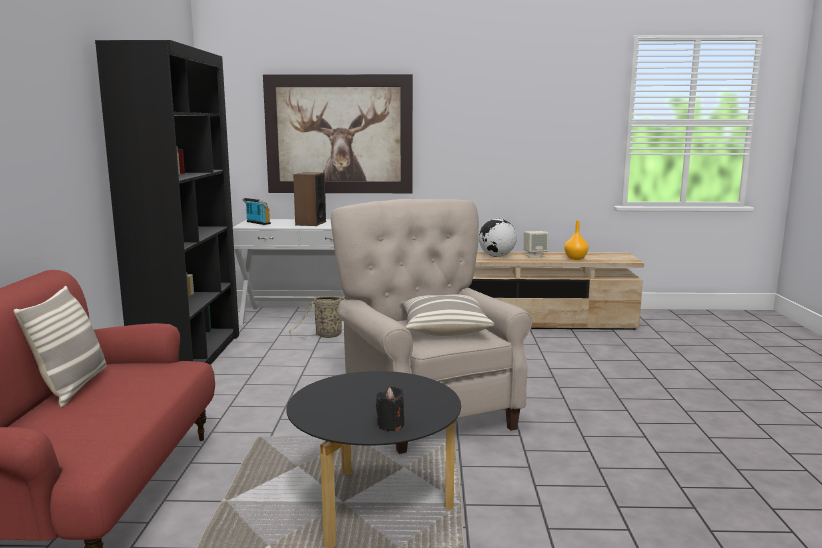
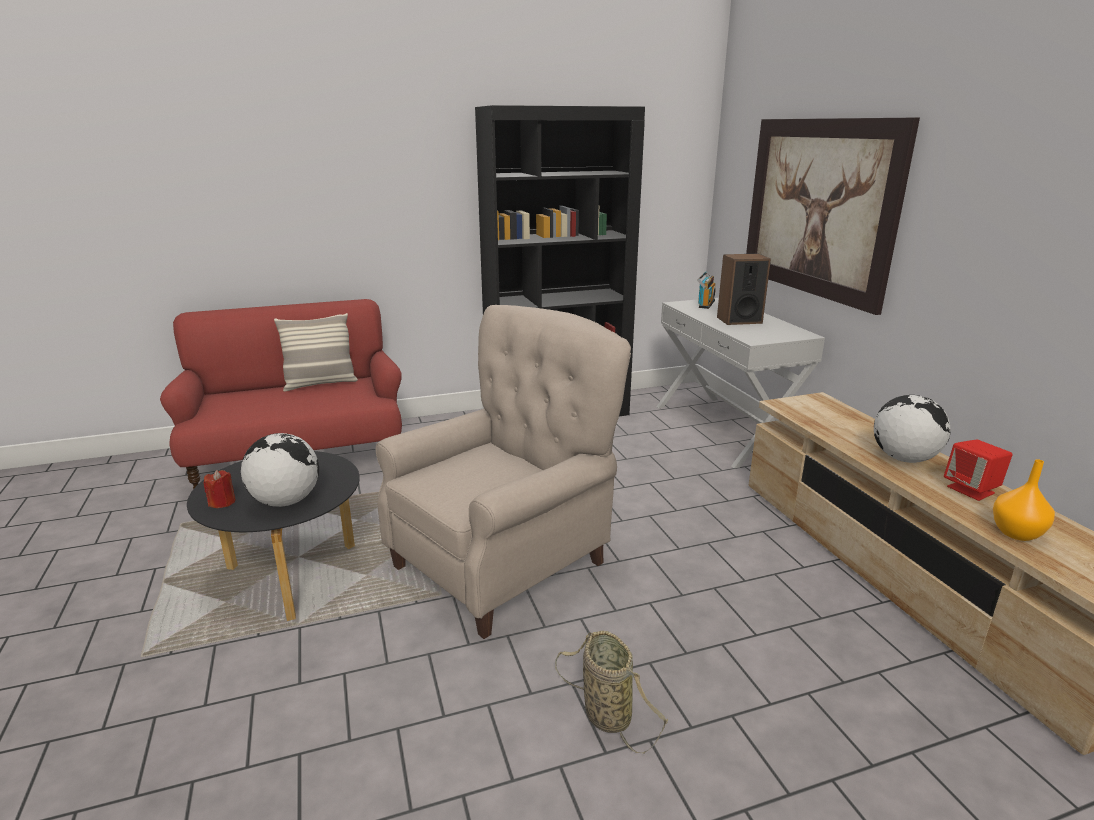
camera: 70 degrees right, 10 degrees up
(326, 336) = (674, 454): basket -> basket (604, 713)
(390, 425) = (222, 502): black candle -> red candle
(412, 398) = (285, 501): none -> globe
(444, 329) = (476, 478): pillow -> none
(535, 255) = (971, 490): beige speaker -> red speaker

